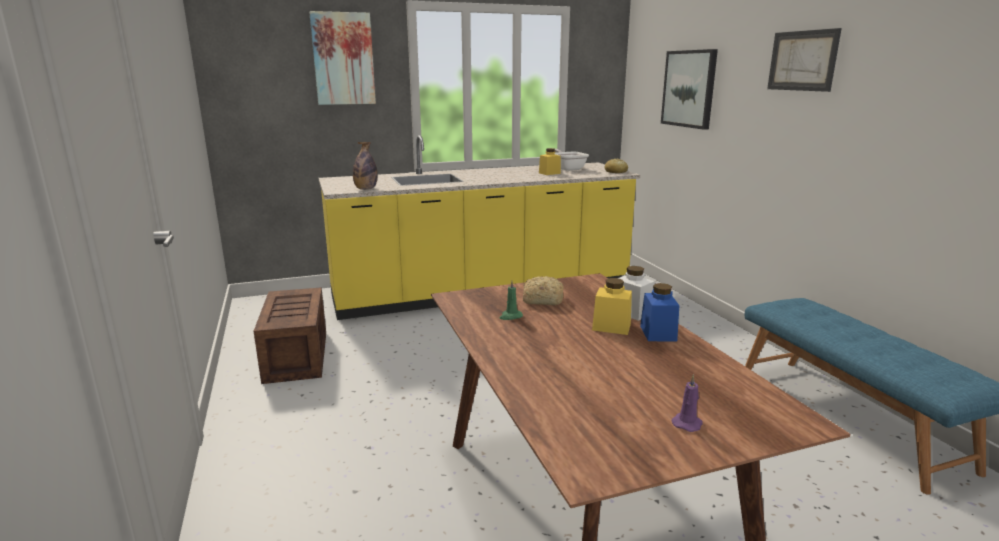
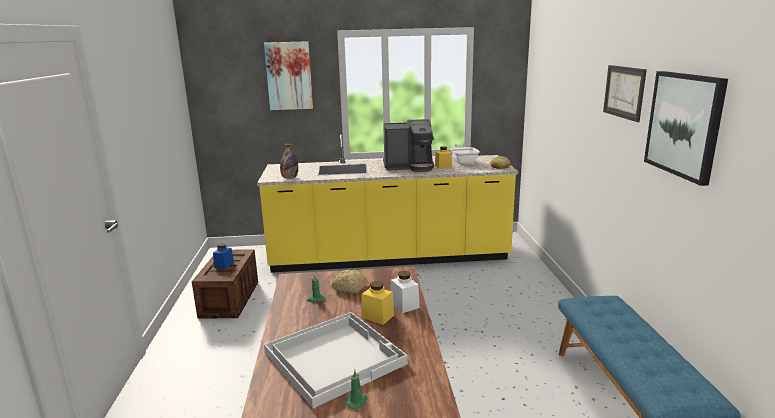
camera: 15 degrees right, 0 degrees up
(509, 174) = (409, 167): none -> coffee machine
(603, 376) = (335, 357): none -> white tray
(658, 333) = (406, 326): blue jar -> blue jar (224, 265)
(687, 423) = (357, 402): purple candle -> green candle
(689, 89) = (560, 101): picture -> picture (684, 124)

